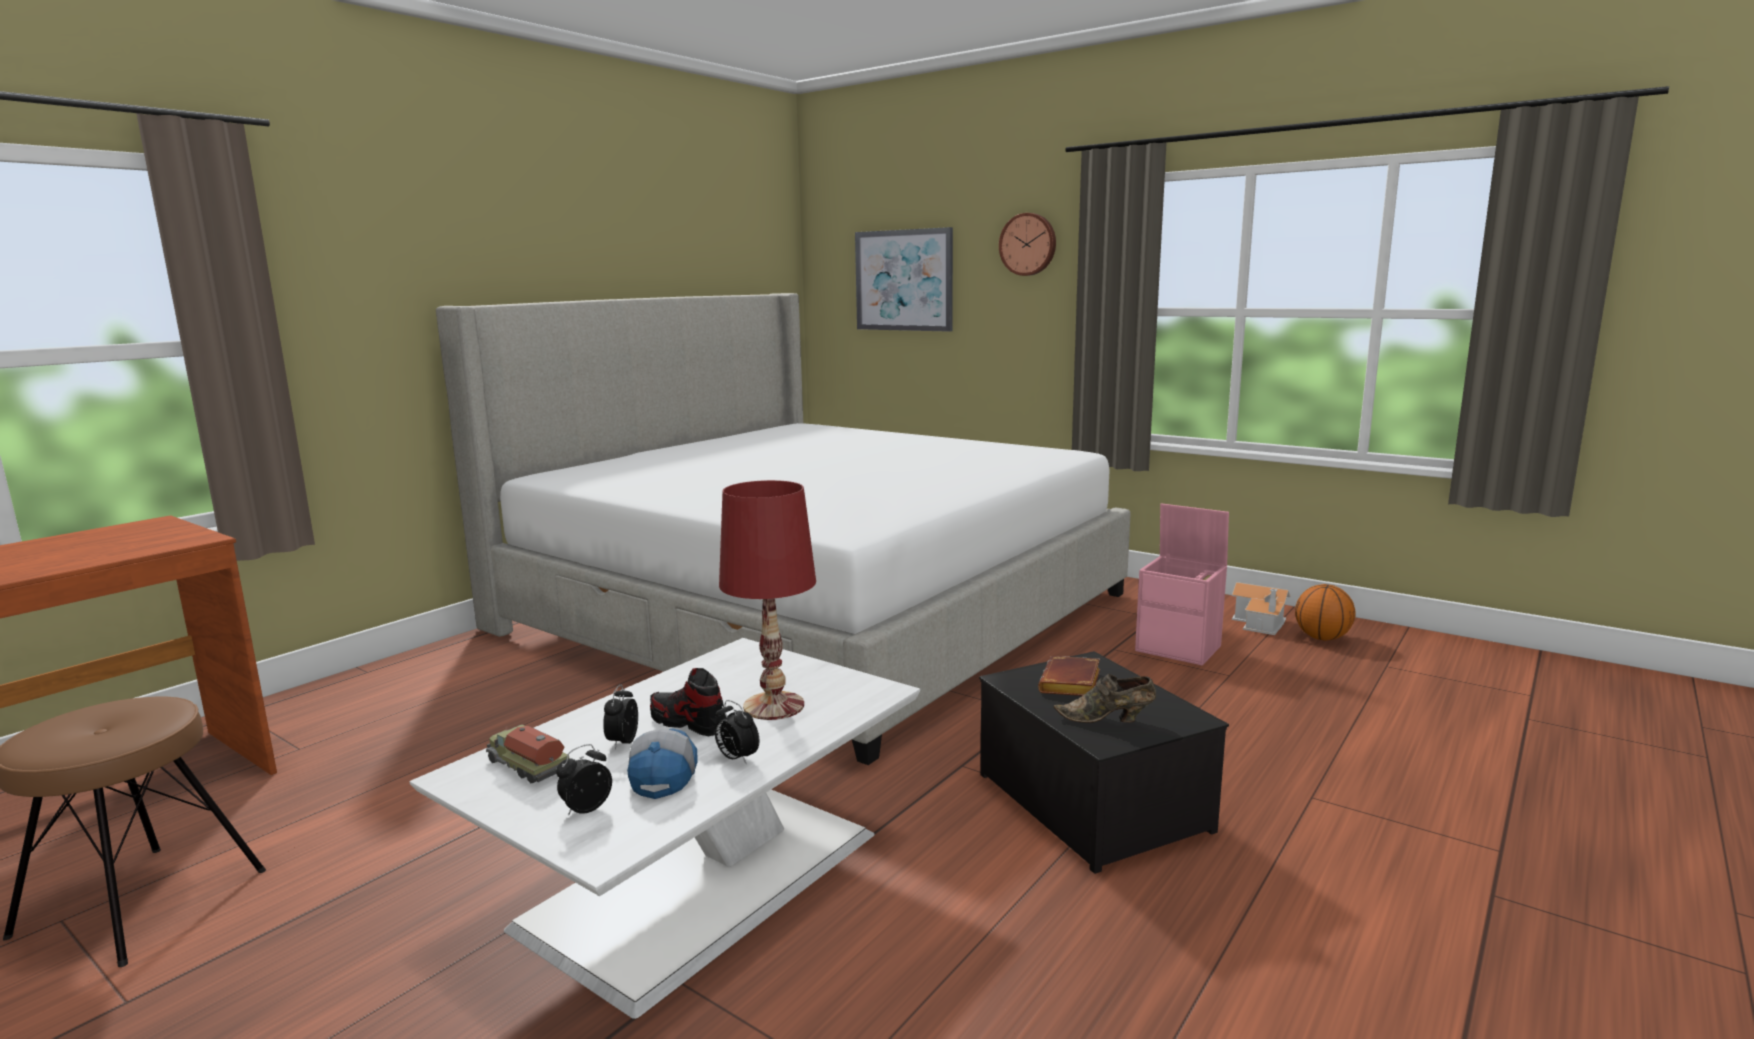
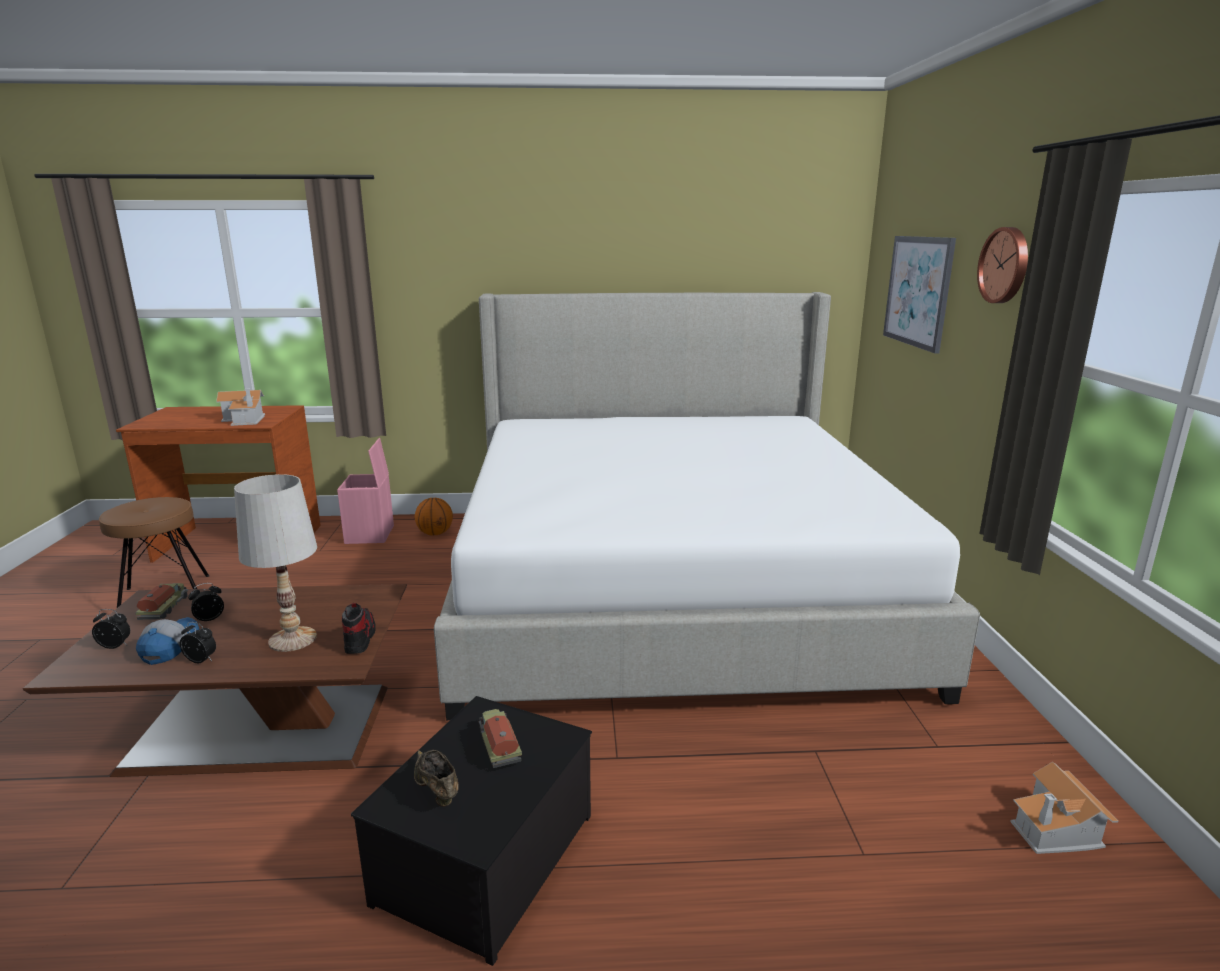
camera: 50 degrees right, 5 degrees up
(135, 544) = (245, 419): none -> toy house
(662, 774) = (169, 648): cap -> cap turned 45 degrees counterclockwise
(689, 723) = (249, 625): shoe -> shoe (359, 638)
(698, 882) = (255, 728): white coffee table -> brown coffee table
(736, 758) = (202, 660): alarm clock -> alarm clock turned 105 degrees clockwise
(774, 706) = (292, 639): red table lamp -> white table lamp
(1072, 684) = (498, 745): brown book -> toy truck
(1180, 648) = (881, 793): pink storage box -> pink storage box (370, 535)
(1322, 638) = (1097, 901): basketball -> basketball (435, 533)

